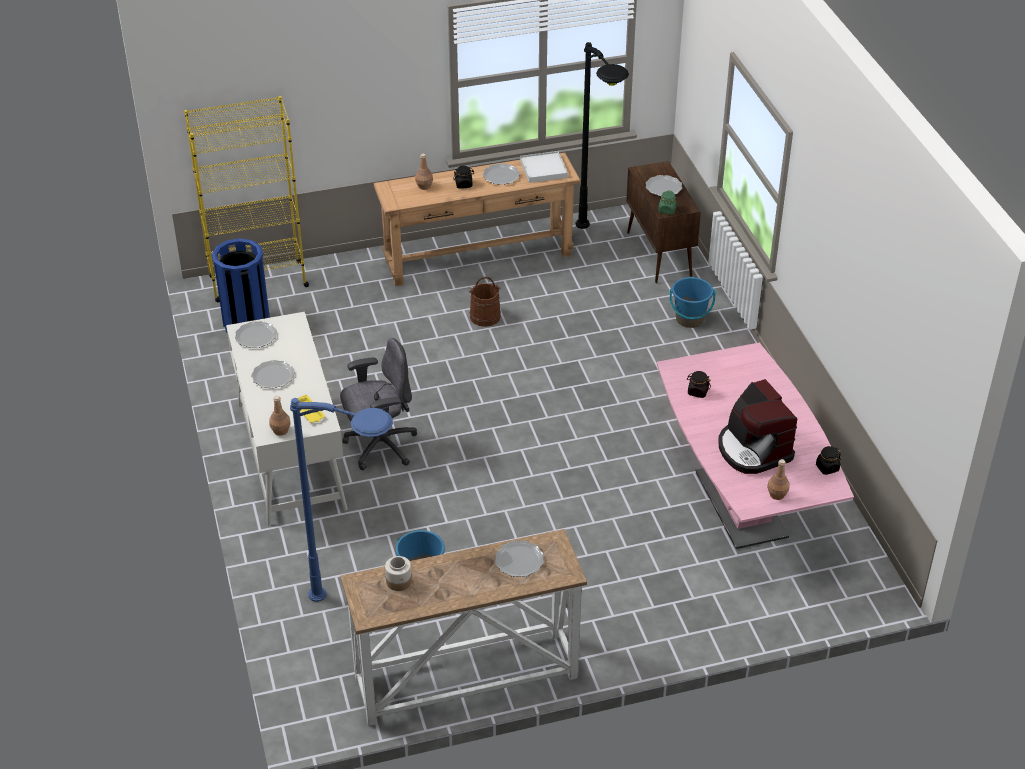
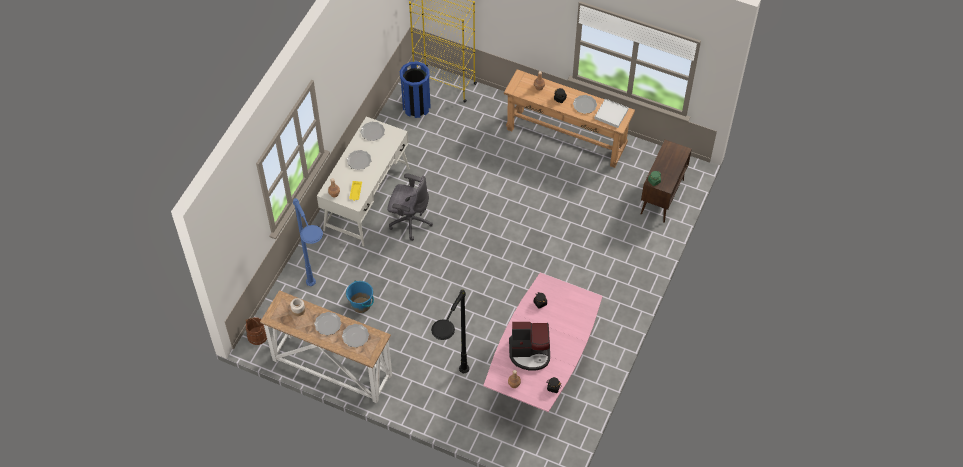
camera: 40 degrees right, 15 degrees up
(485, 316) = (532, 178): brown bucket -> brown bucket (257, 335)
(597, 250) = (632, 173): black floor lamp -> black floor lamp (451, 395)
(663, 187) = (669, 165): plate -> plate (328, 324)
(690, 319) = (633, 249): blue bucket -> none
(753, 450) = (530, 353): coffee machine -> coffee machine turned 105 degrees counterclockwise

